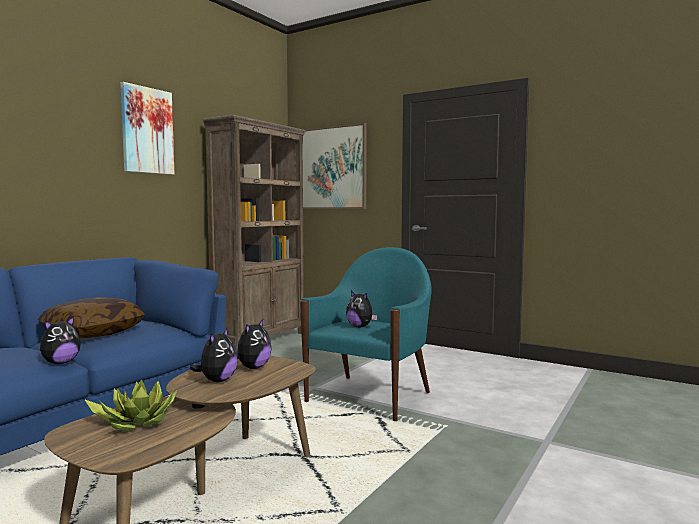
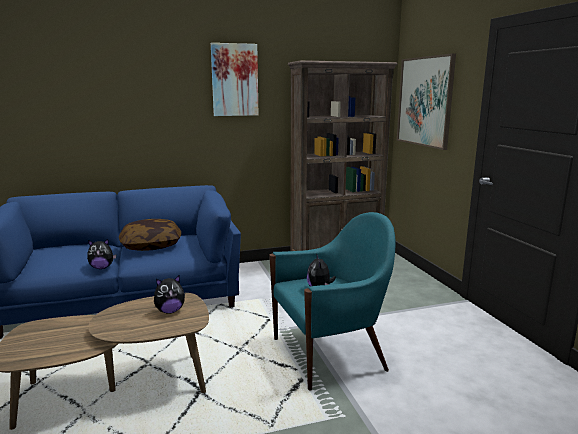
camera: 40 degrees right, 10 degrees up
(136, 421) = (61, 332): potted plant -> none
(217, 380) = (130, 316): plush toy -> none

